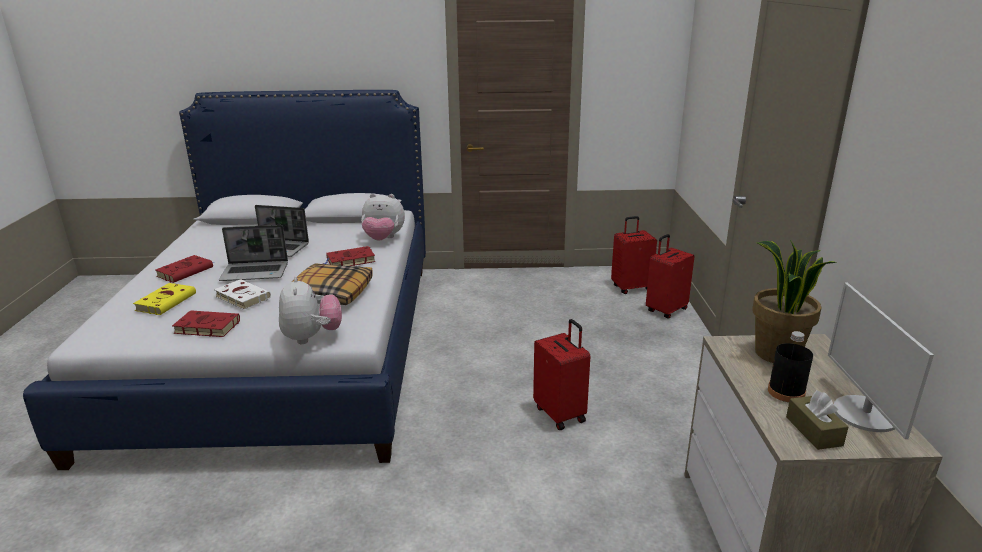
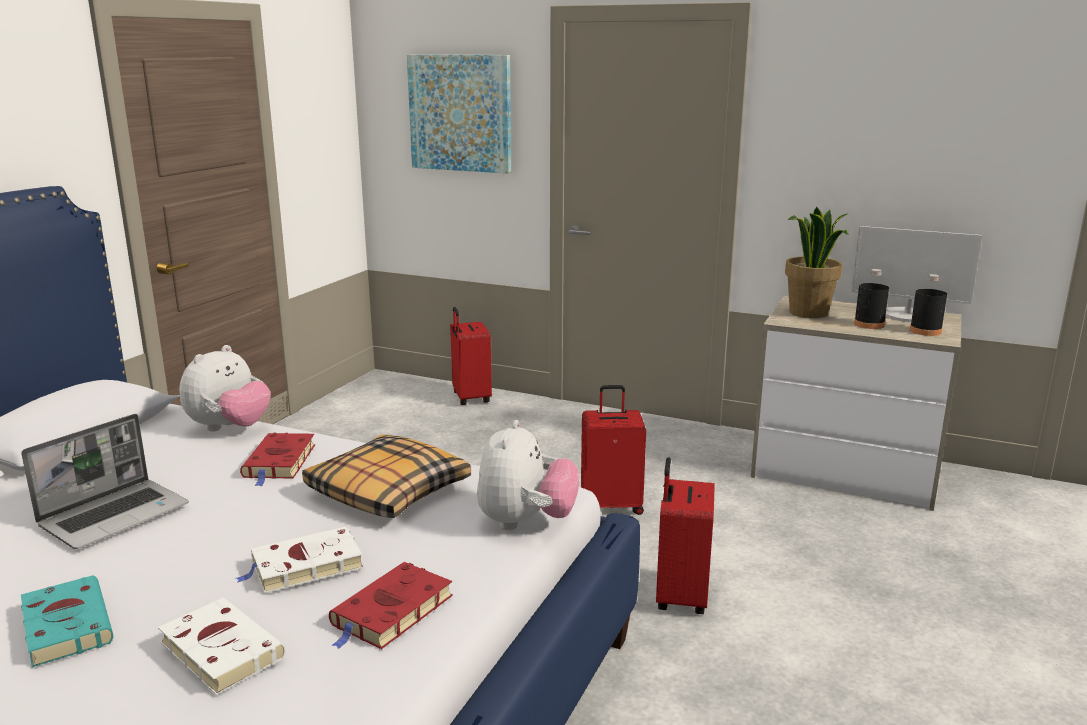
camera: 65 degrees left, 5 degrees down
(167, 301) = (219, 649): yellow book -> white book
(186, 271) = (66, 624): red book -> turquoise book
(256, 272) = (204, 544): laptop -> none
(312, 337) = (525, 522): plush toy -> plush toy turned 90 degrees clockwise
(631, 288) = (399, 398): red suitcase -> red suitcase (679, 596)
(717, 76) = (460, 113): none -> picture
(813, 431) = (925, 331): brown tissue box -> black bottle

